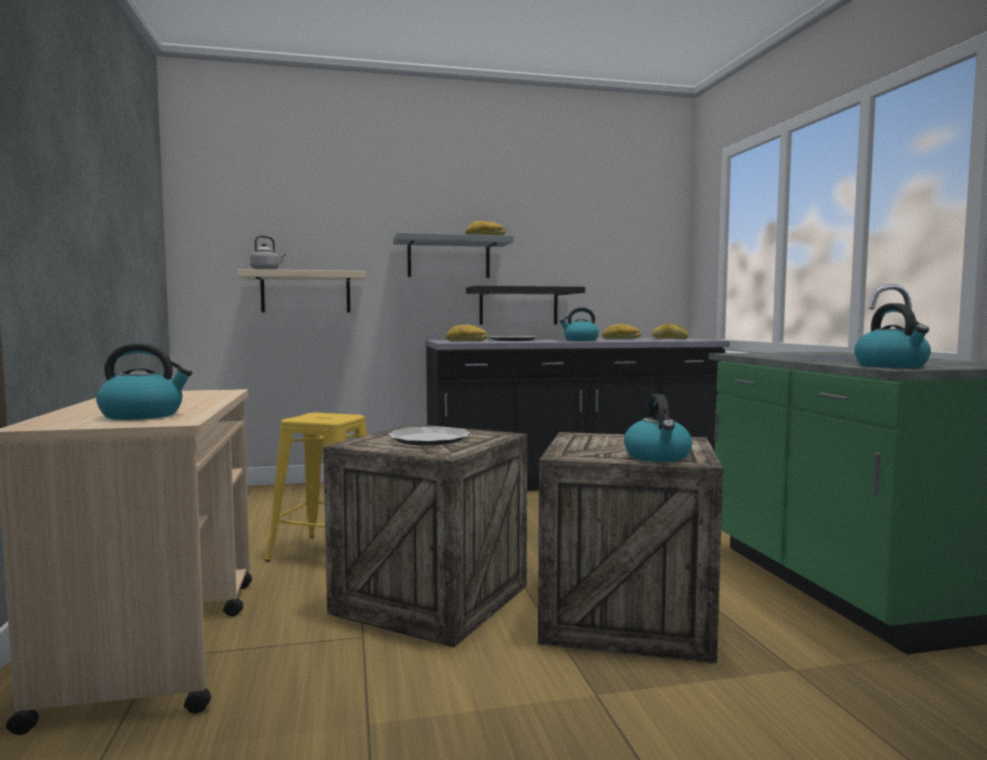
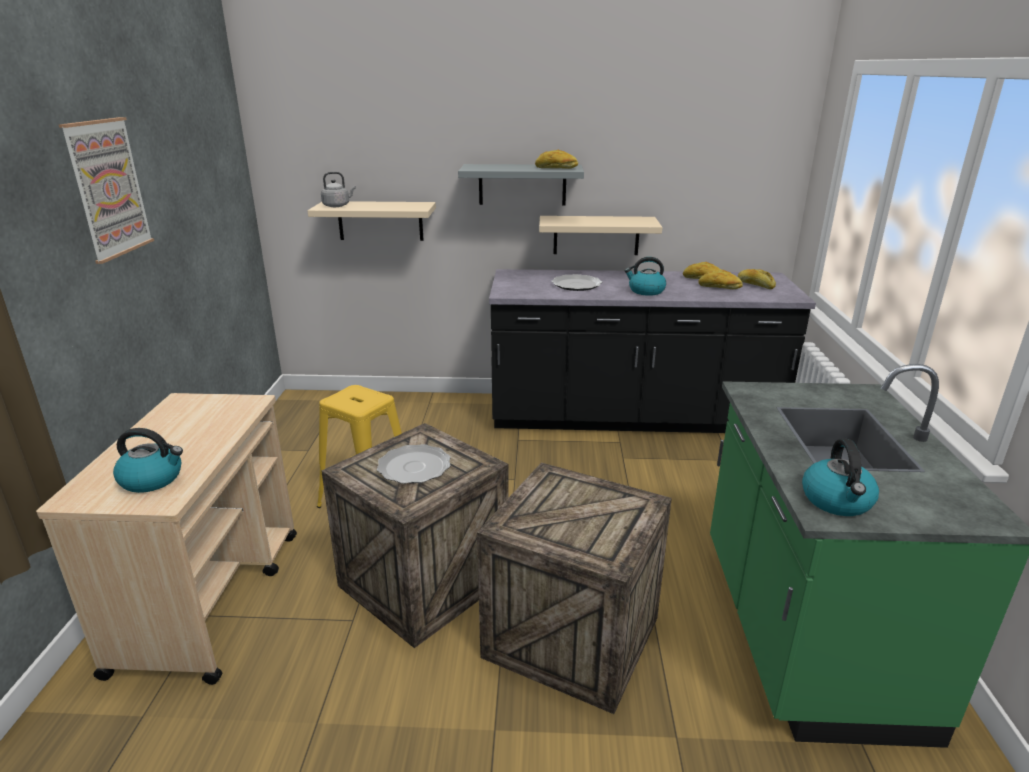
camera: 15 degrees right, 20 degrees up
(66, 164) = (108, 188): none -> picture
(466, 341) = (525, 289): bread -> bread (719, 287)
(518, 306) = (596, 235): black shelf -> beige shelf
(658, 457) = (585, 544): kettle -> none

